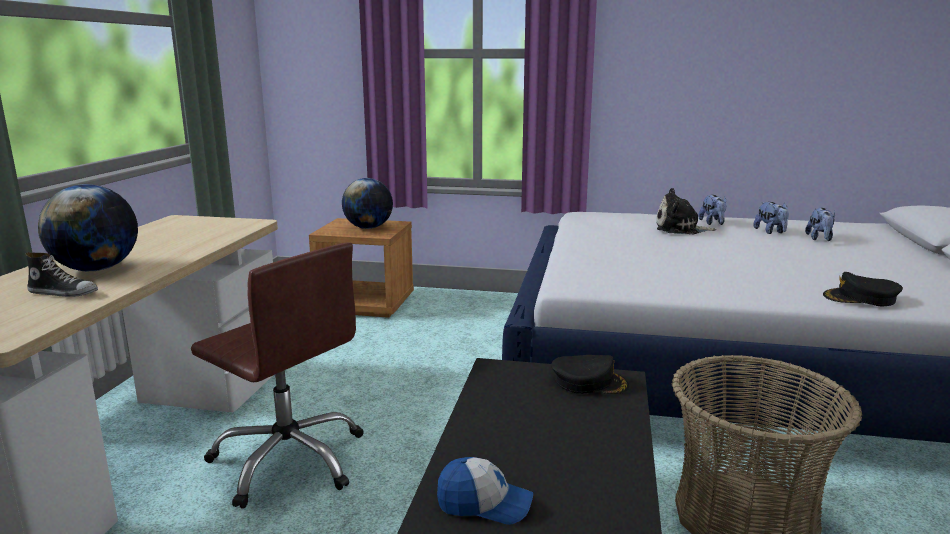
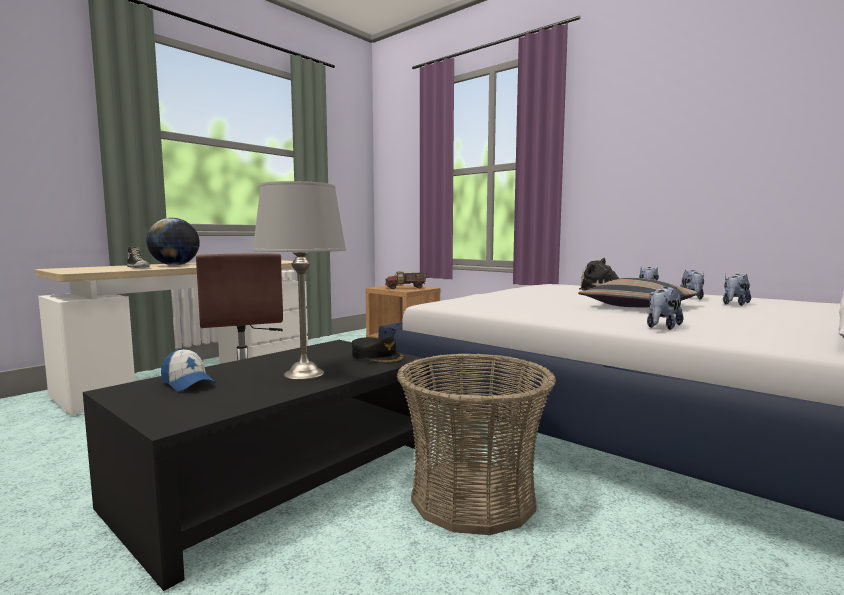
camera: 30 degrees right, 10 degrees down
(368, 228) = (406, 288): globe -> toy truck
(580, 439) = (305, 374): none -> grey table lamp
(765, 257) = (638, 306): none -> pillow
(860, 298) = (662, 327): black cap -> plush toy

